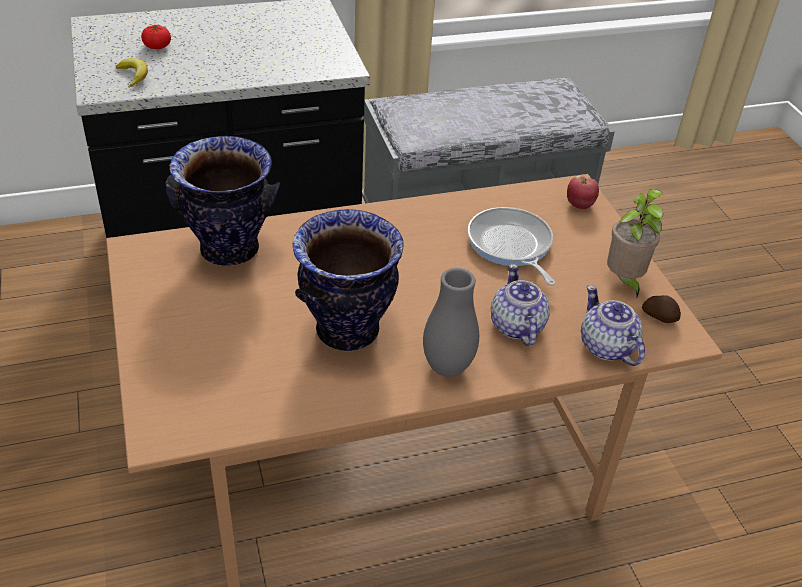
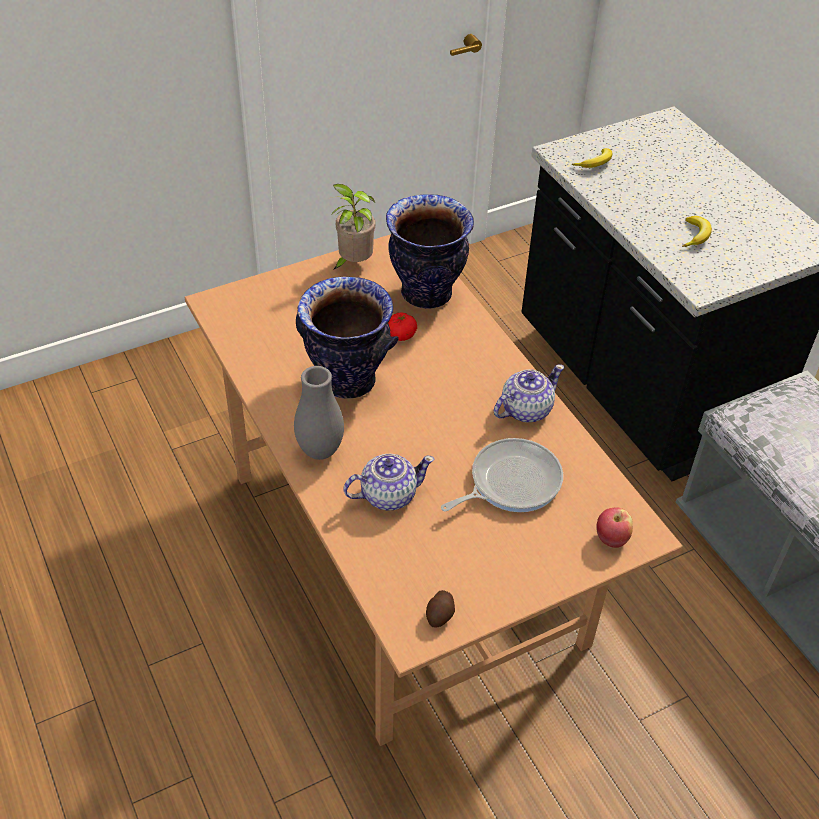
camera: 80 degrees right, 5 degrees up
(157, 46) = (655, 164): tomato -> tomato (401, 335)
(275, 53) = (695, 235): none -> banana
(606, 347) = (378, 567): teapot -> teapot (525, 409)
(624, 281) = (488, 582): potted plant -> potted plant (353, 263)

